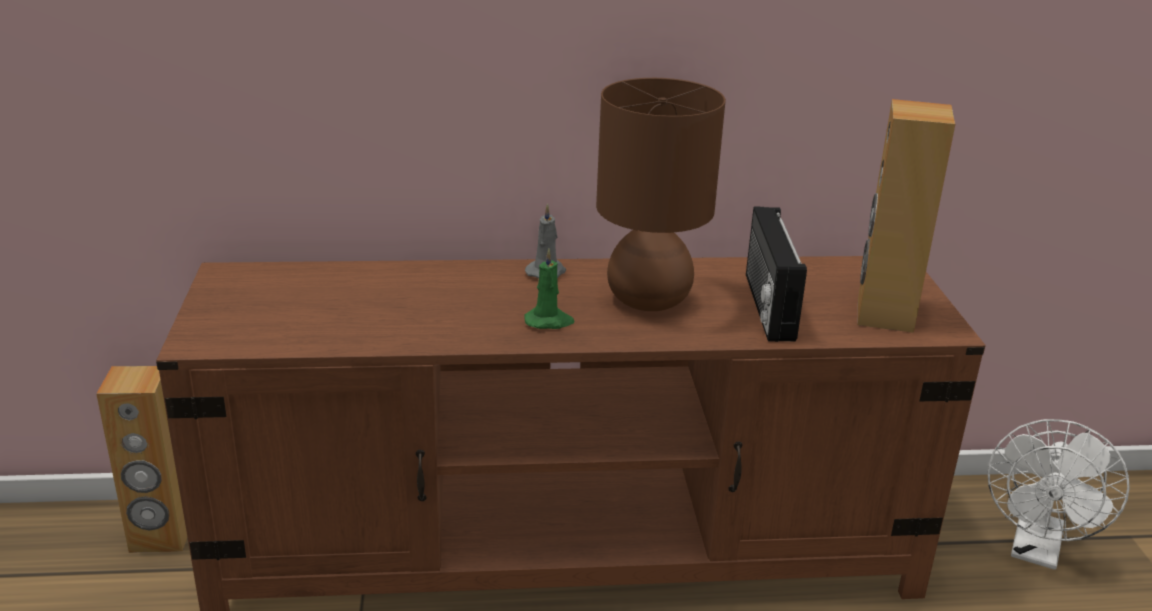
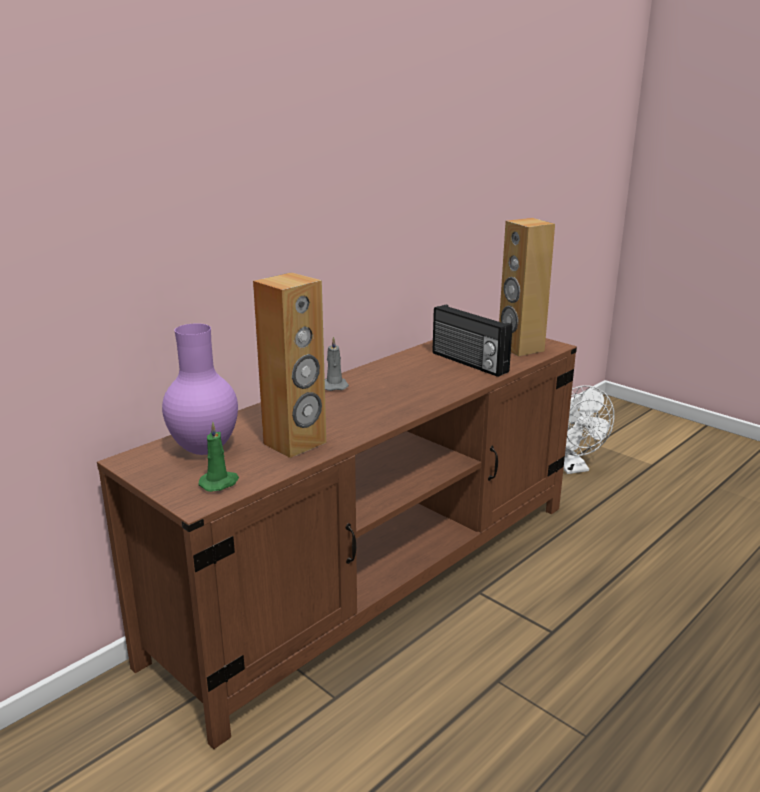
camera: 40 degrees left, 5 degrees down
(161, 537) = (98, 719): brown speaker -> brown speaker (295, 443)
(299, 291) = (206, 449): none -> purple vase
(549, 321) = (384, 407): green candle -> green candle (220, 483)
(648, 301) = (412, 380): brown table lamp -> none

